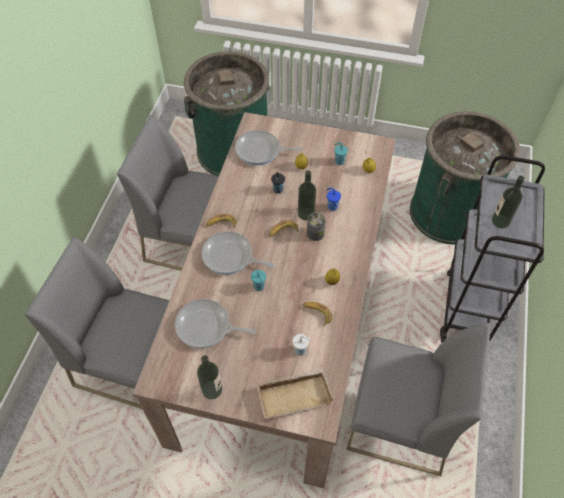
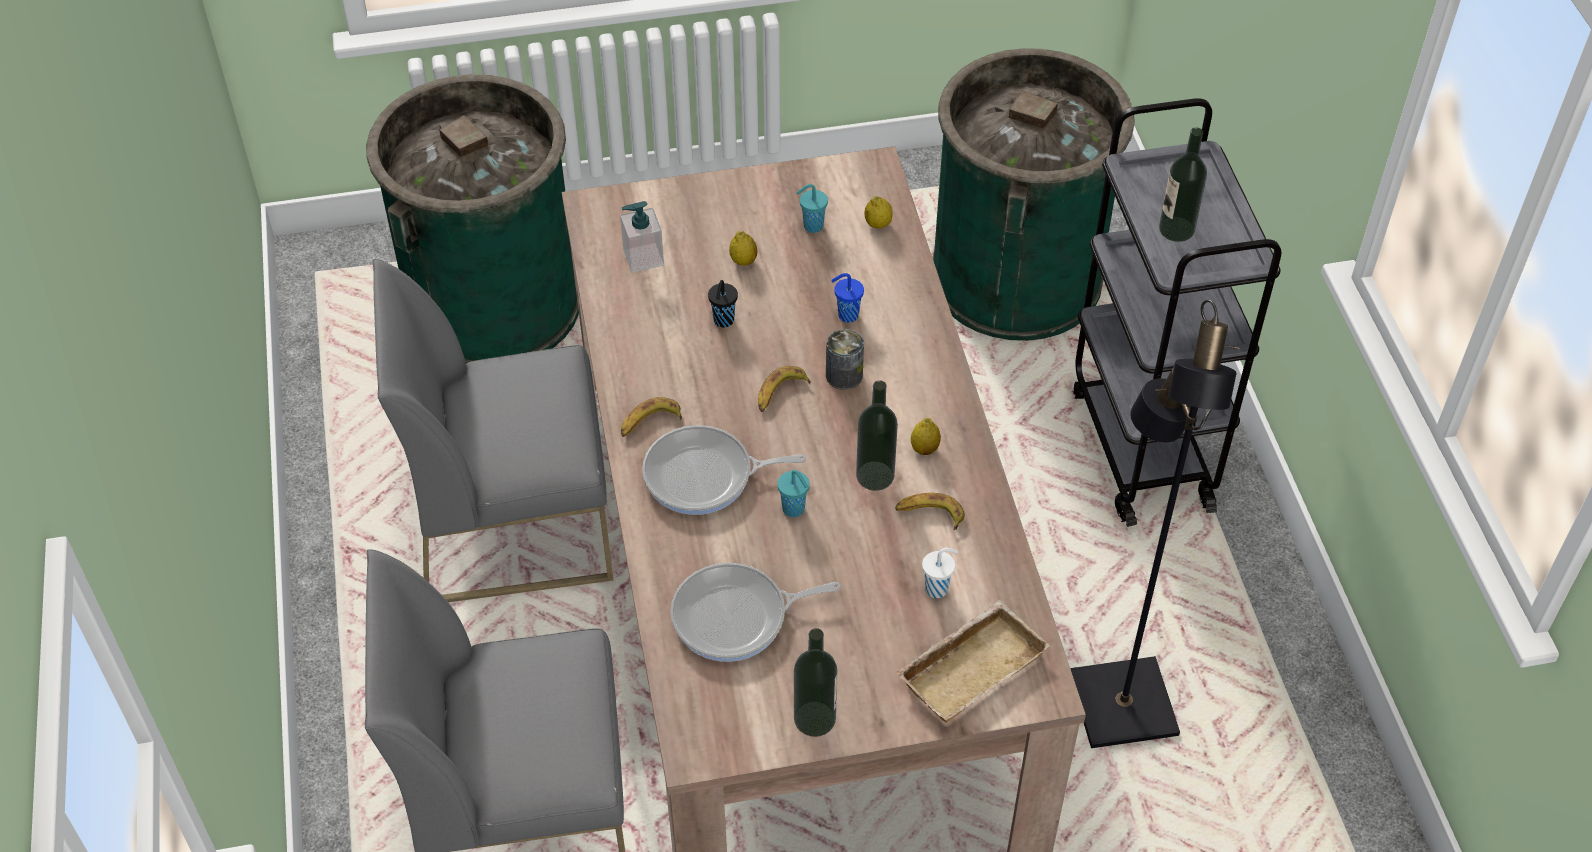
camera: 25 degrees left, 5 degrees down
(260, 151) = (643, 258): frying pan -> soap dispenser
(306, 213) = (804, 345): bottle -> bottle (875, 476)
(399, 422) = (1123, 704): grey chair -> black floor lamp

